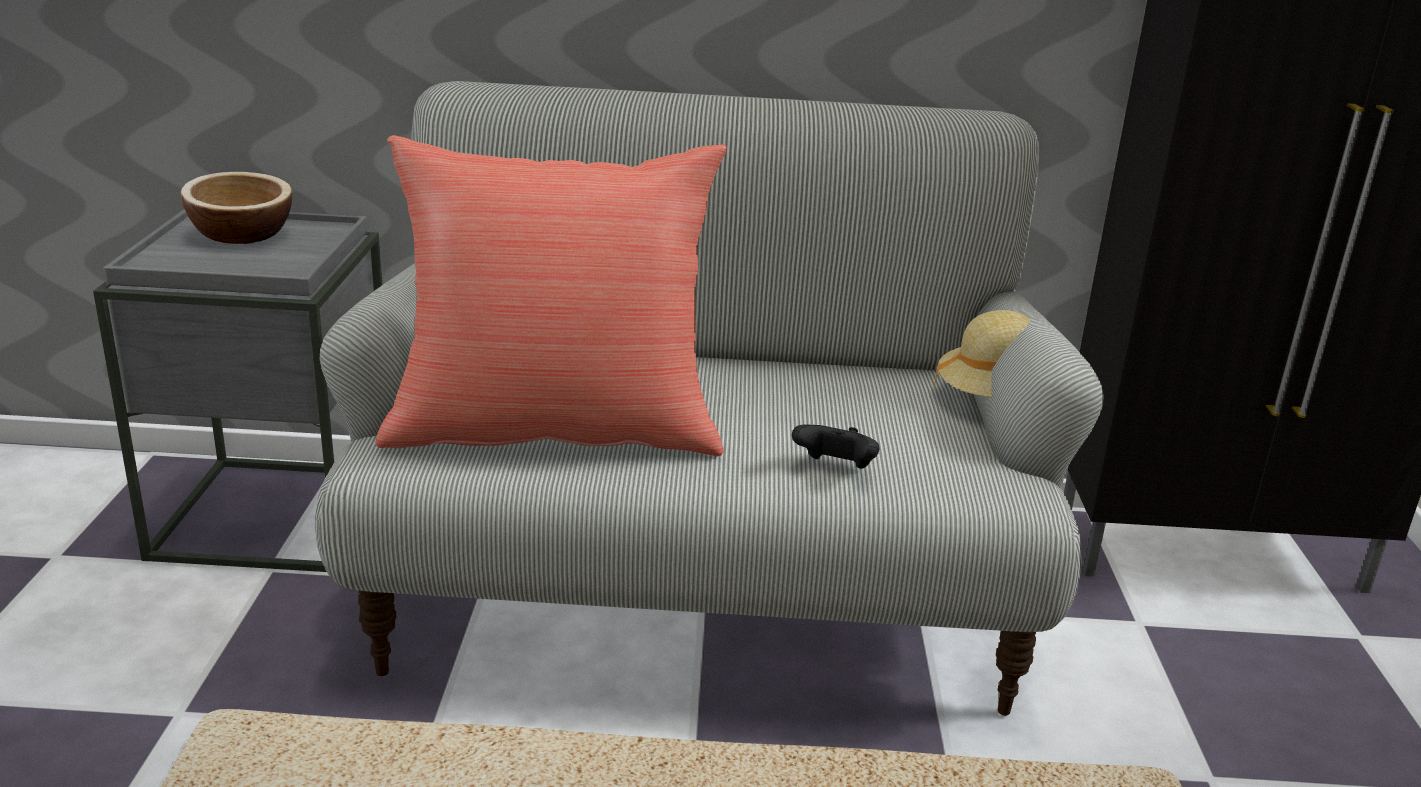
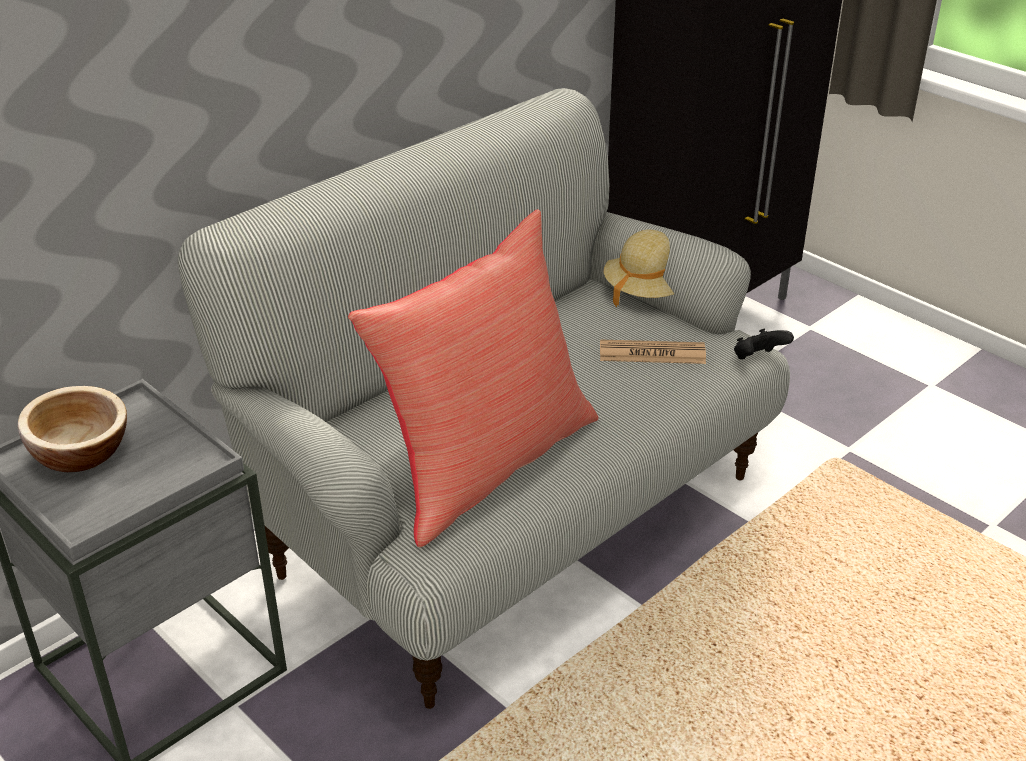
camera: 45 degrees left, 10 degrees up
(835, 469) = (657, 389): black game controller -> black game controller (758, 359)
(891, 442) = (652, 353): none -> newspaper

